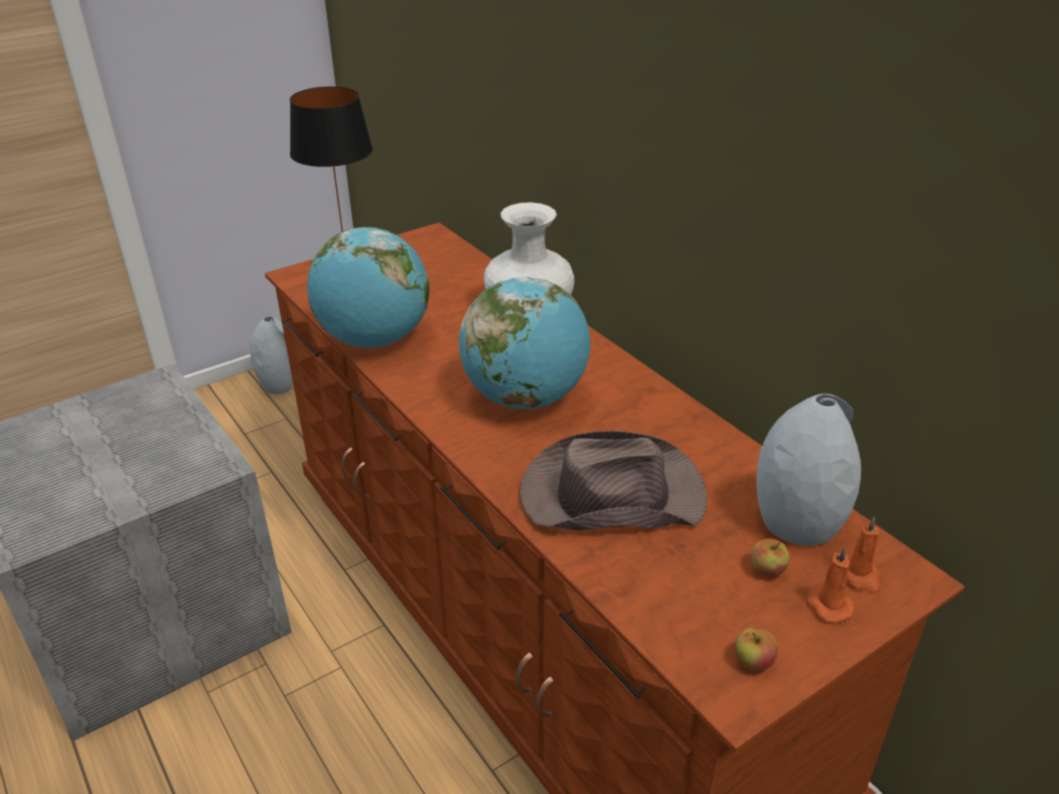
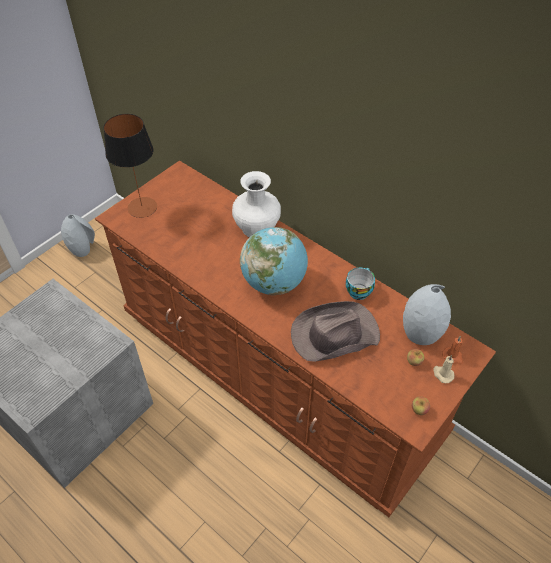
camera: 15 degrees left, 15 degrees up
(375, 340) = (180, 258): globe -> none
(686, 434) = (358, 290): none -> cup
(827, 605) = (442, 374): orange candle -> beige candle

